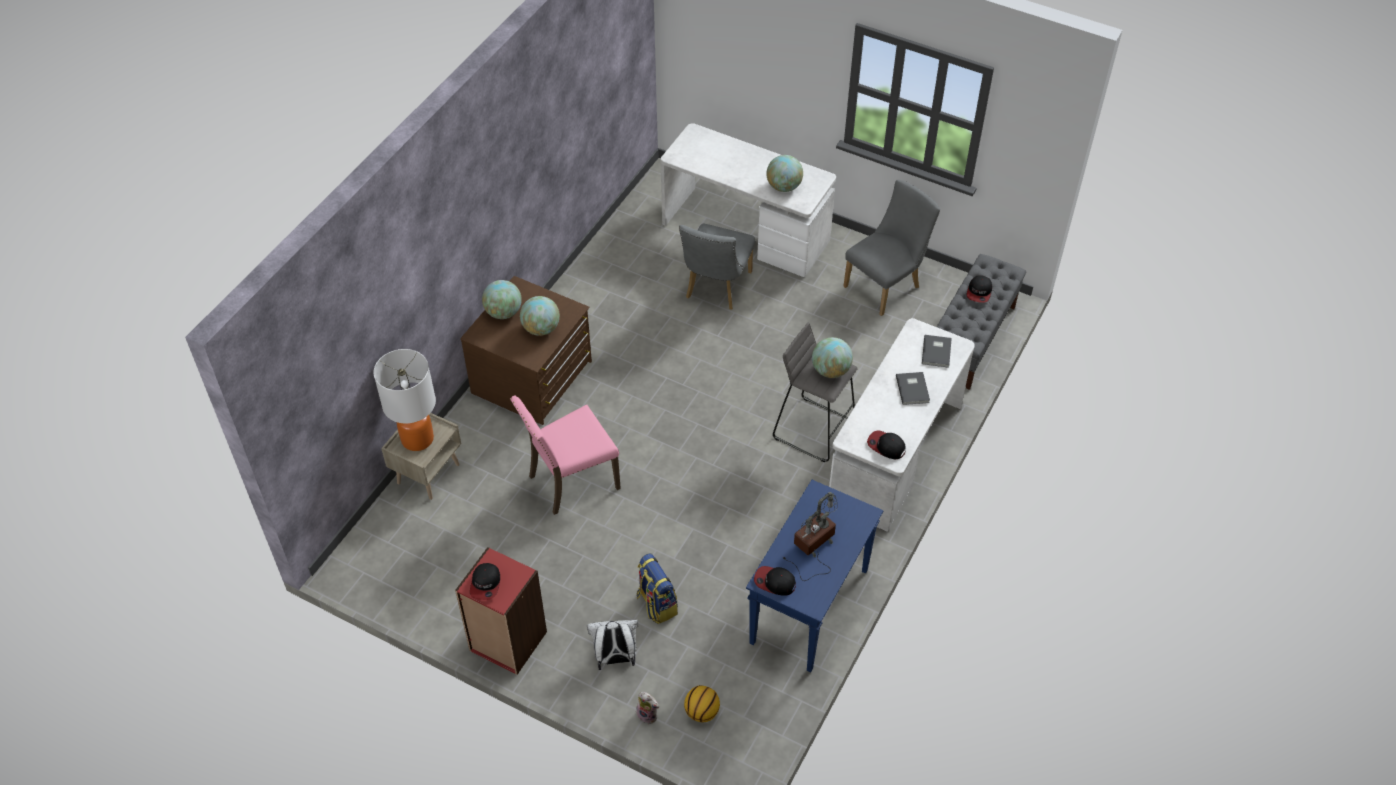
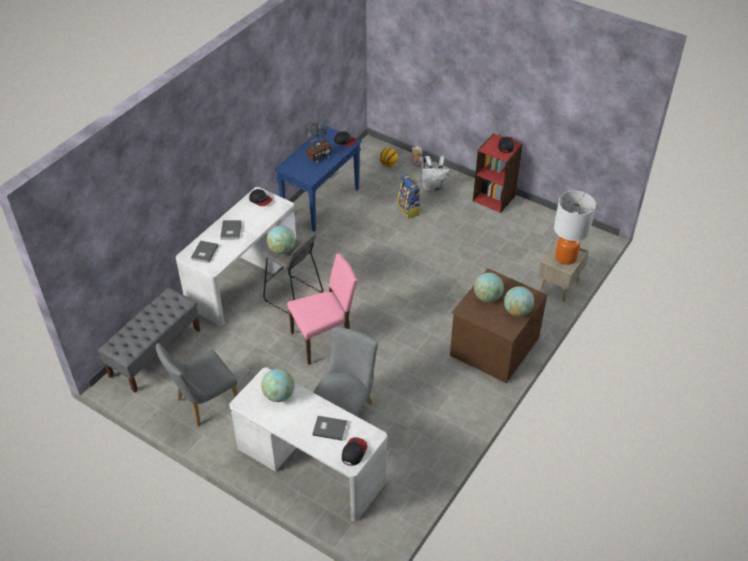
camera: 175 degrees left, 5 degrees down
(571, 481) = (461, 275): pink chair -> pink chair (324, 339)
(722, 160) = (329, 428): none -> grey book
(979, 292) = (145, 330): cap -> cap (354, 452)

